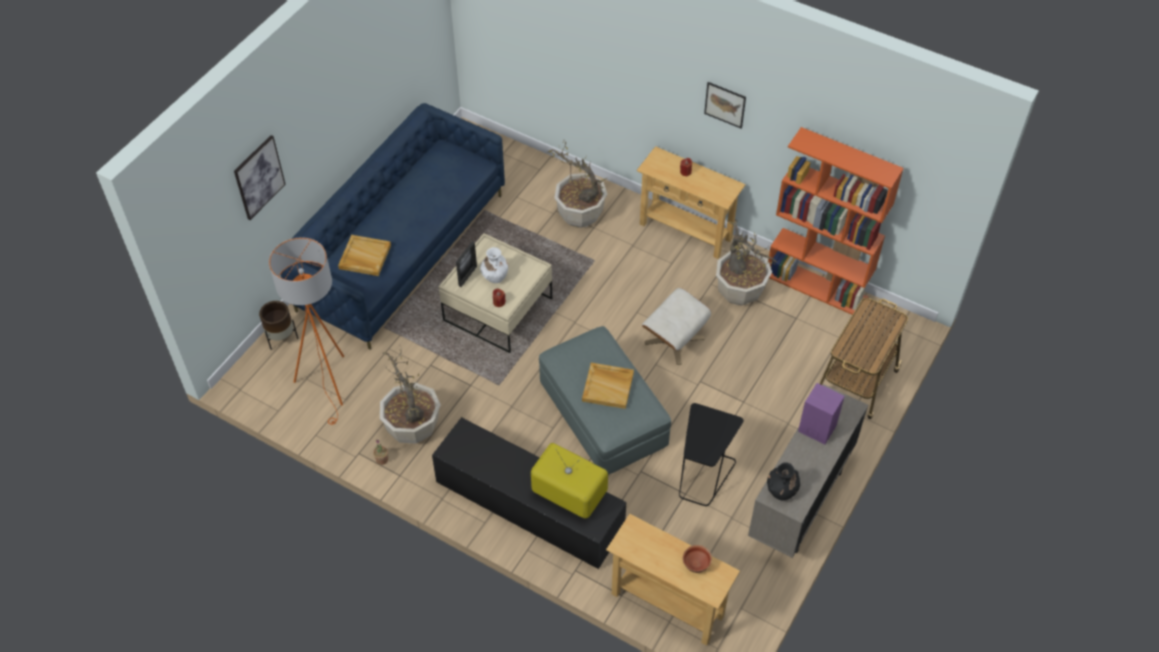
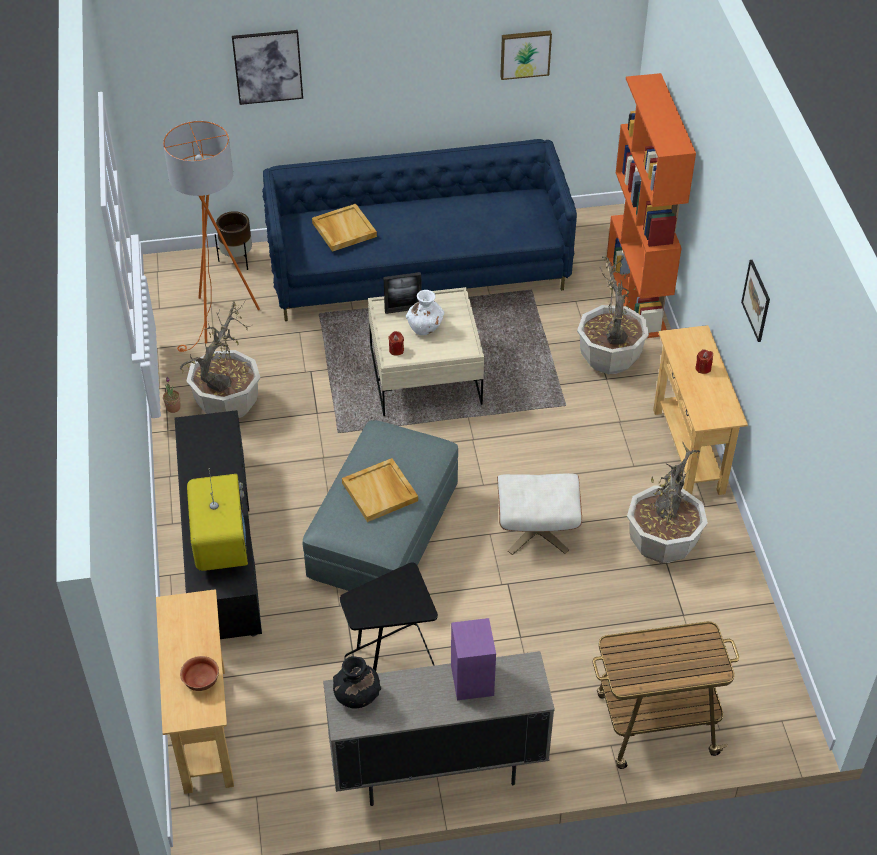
camera: 50 degrees right, 5 degrees down
(395, 52) = (525, 53): none -> picture
(817, 286) = (748, 607): orange bookcase -> orange bookcase (637, 296)

